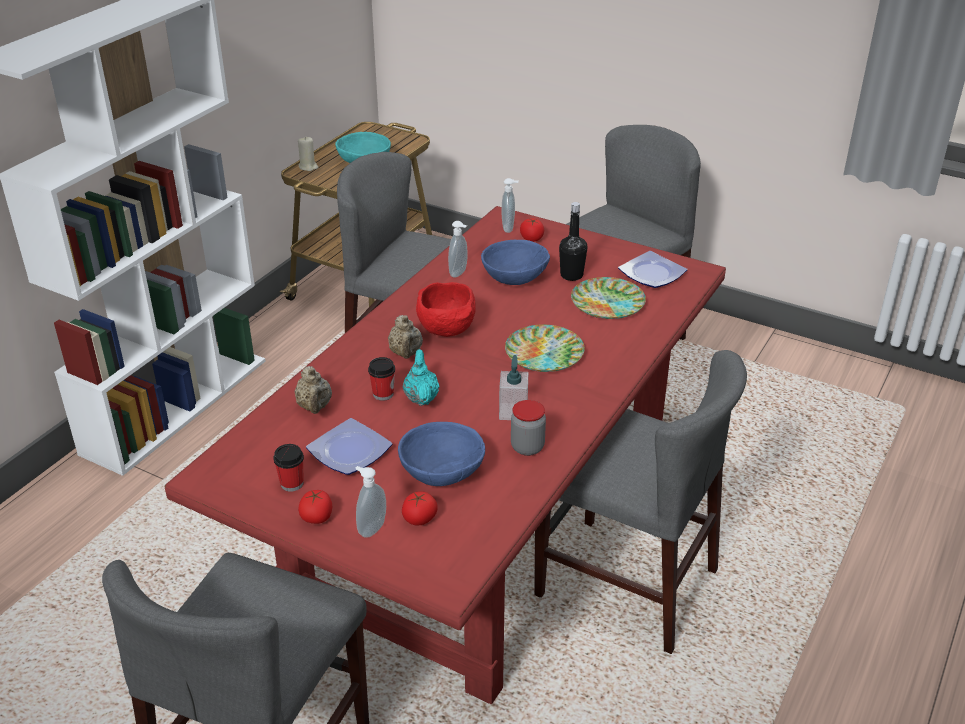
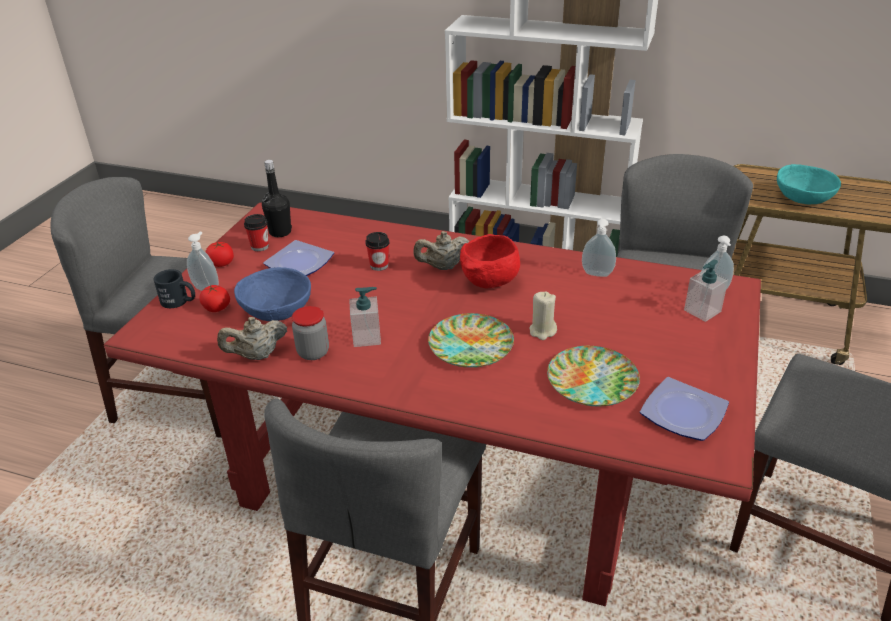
camera: 80 degrees right, 0 degrees up
(308, 167) = (761, 173): beige candle -> beige candle (542, 331)
(315, 407) = (354, 238): beige teapot -> beige teapot (257, 355)
(391, 552) = (179, 301): none -> black mug
(421, 397) = (378, 285): turquoise teapot -> none
(514, 277) = (610, 309): blue bowl -> none
(532, 238) = (702, 311): tomato -> soap dispenser
(571, 275) = (638, 348): black bottle -> black bottle (280, 232)

